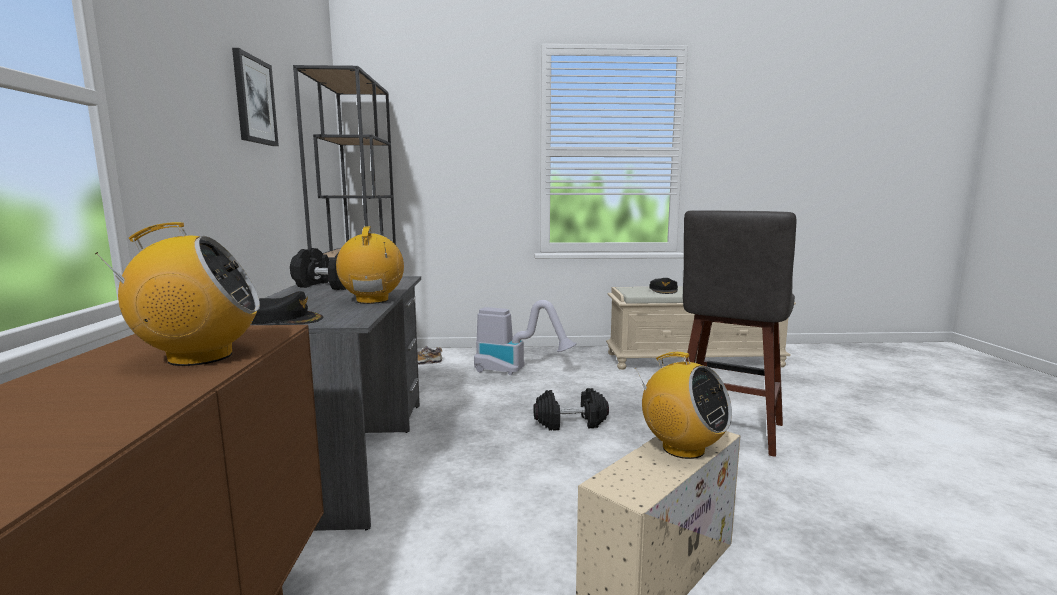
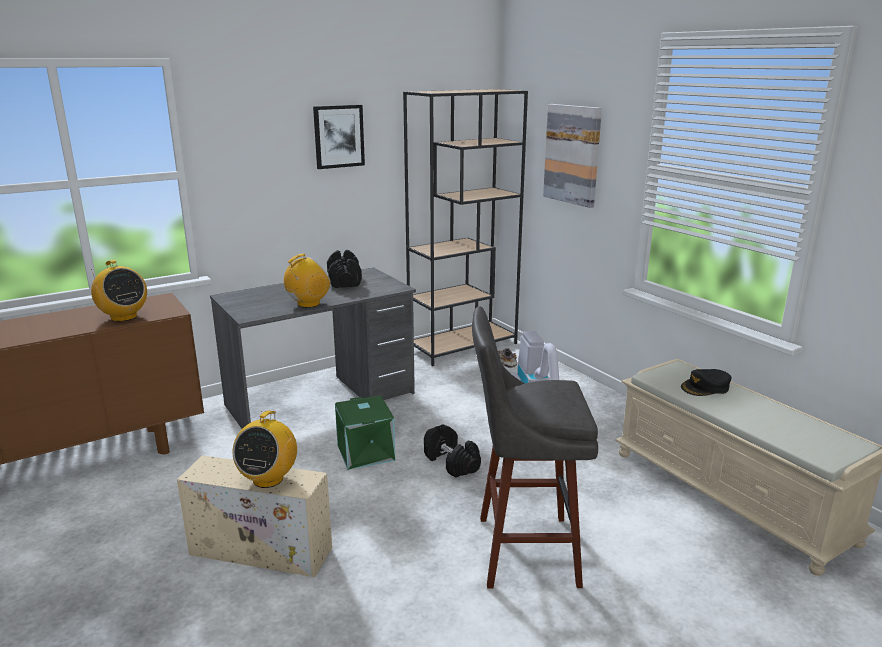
camera: 60 degrees right, 10 degrees up
(284, 319) = (242, 303): black cap -> none
(452, 149) = (572, 154): none -> picture
(504, 456) = (367, 452): none -> green storage box

